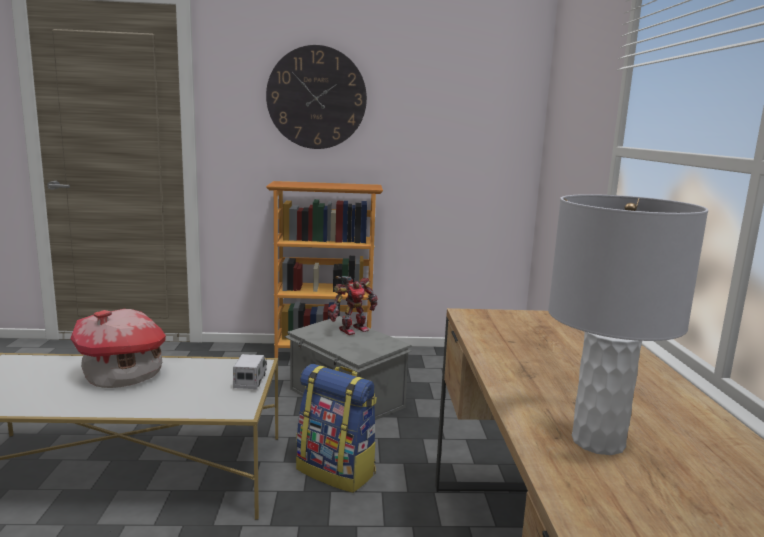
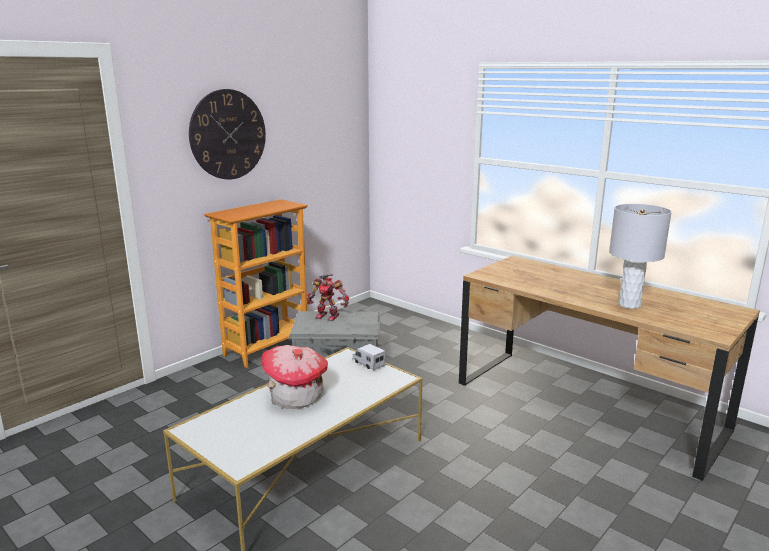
camera: 45 degrees left, 5 degrees up
(337, 471) = (410, 402): backpack -> none
(352, 329) = (328, 316): toy robot -> toy robot turned 105 degrees clockwise

